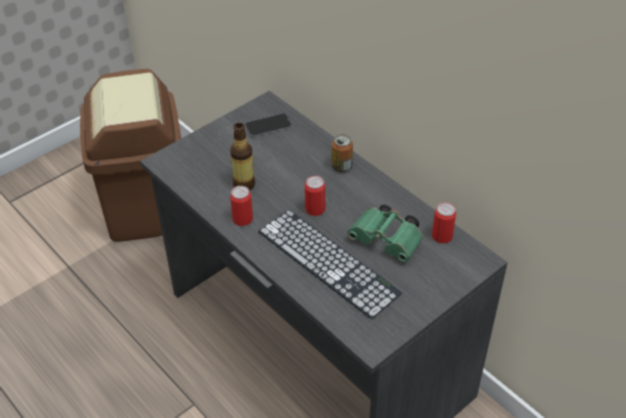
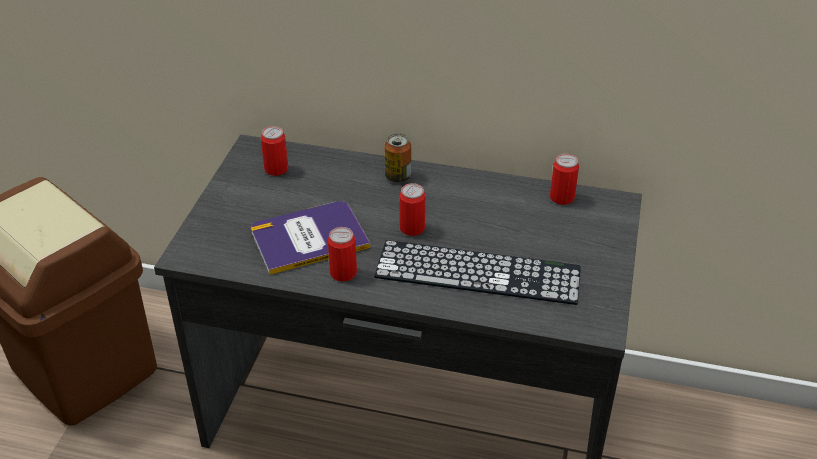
camera: 35 degrees left, 5 degrees down
(244, 185) = (309, 238): bottle -> book
(268, 126) = (276, 169): phone -> can
(388, 242) = (517, 225): green binoculars -> none

